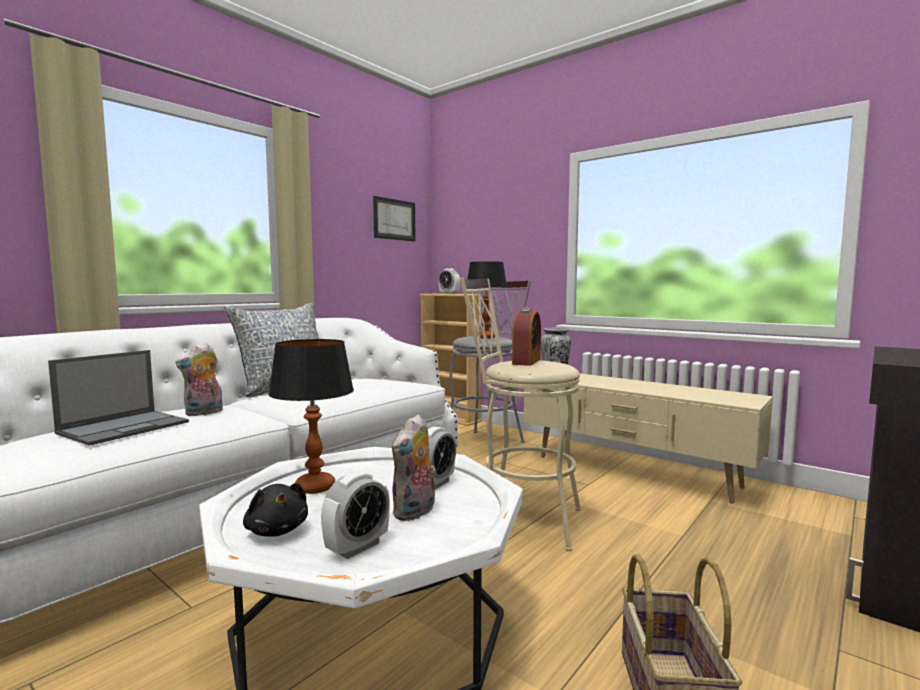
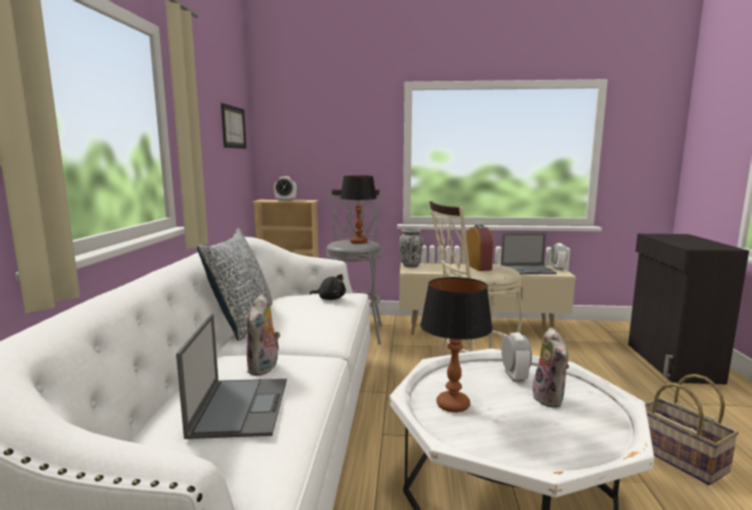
camera: 35 degrees left, 5 degrees up
(277, 530) = (512, 445): black plush toy -> black plush toy (330, 298)
(357, 547) = (578, 434): alarm clock -> alarm clock (557, 268)
(700, 394) = (528, 270): none -> laptop

